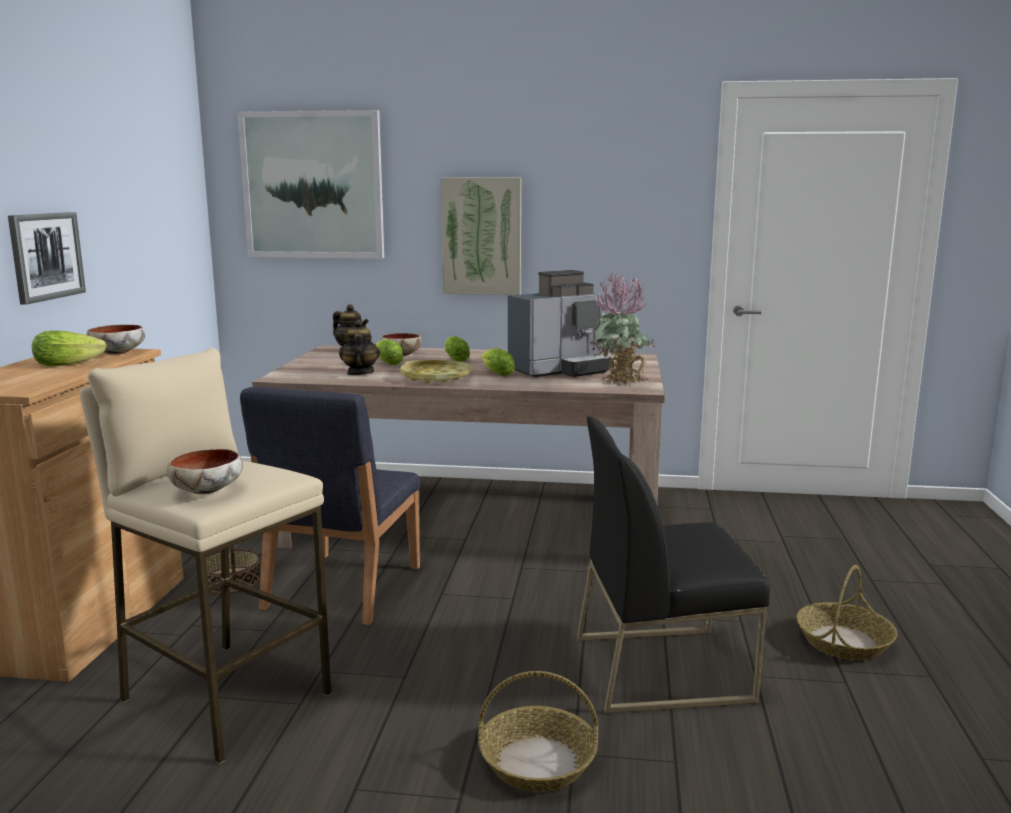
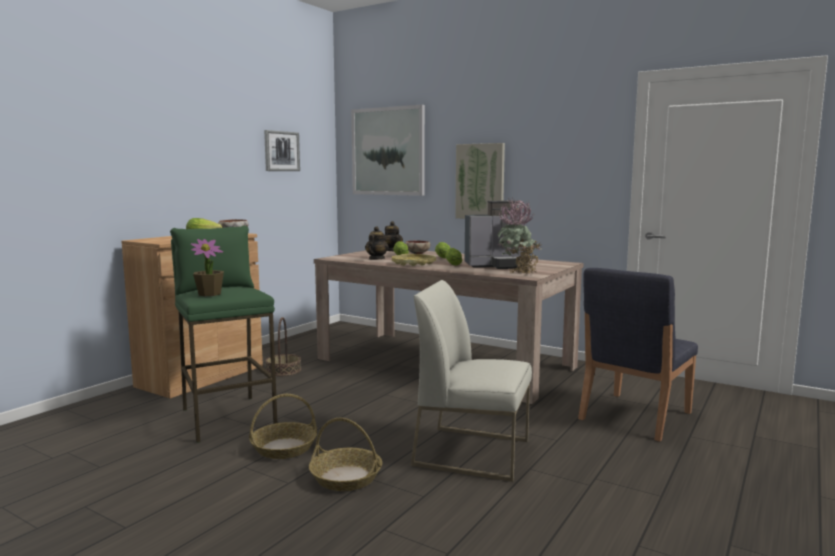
camera: 25 degrees right, 5 degrees down
(46, 256) = (213, 183): picture -> picture (281, 151)
(208, 490) = (210, 294): bowl -> potted plant
(225, 696) = (228, 417): beige stool -> green stool
(341, 588) = (334, 383): blue chair -> blue chair (634, 416)
(663, 667) = (473, 452): black chair -> white chair
(844, 642) = (618, 465): basket -> basket (283, 448)

